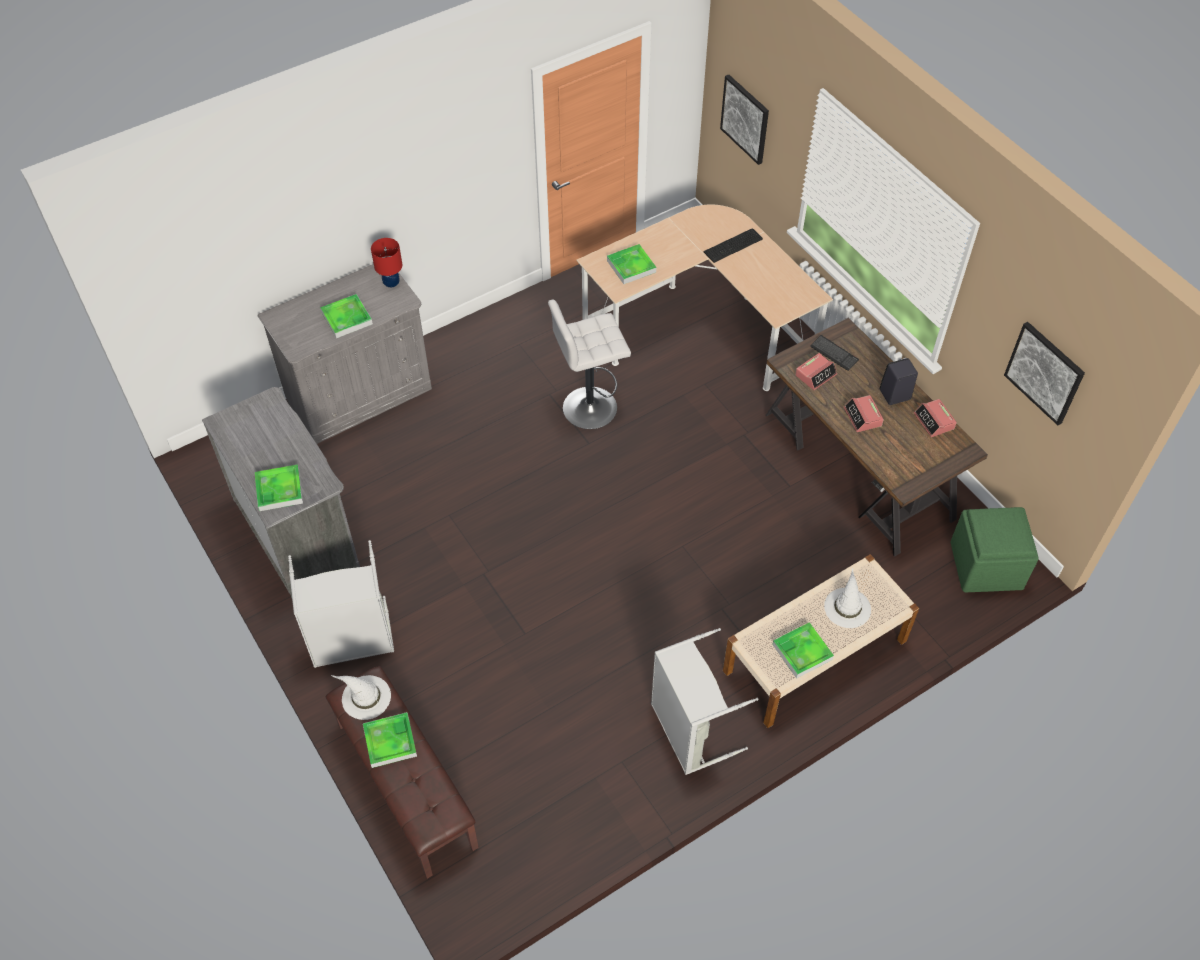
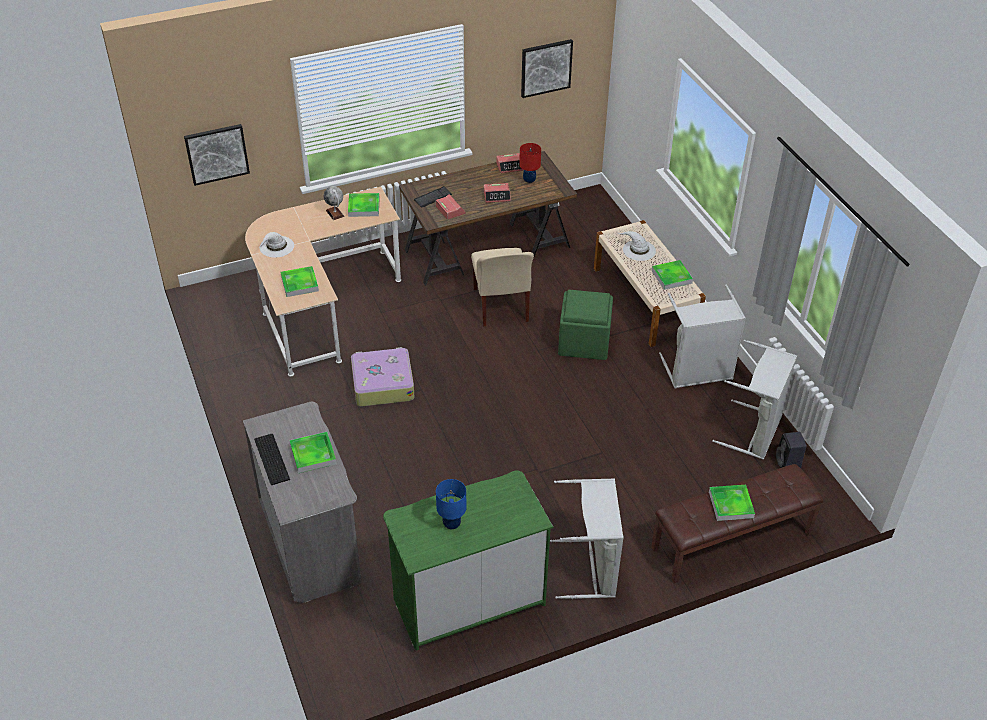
camera: 80 degrees left, 10 degrees down
(264, 442) = (452, 523): none -> blue table lamp
(279, 490) = (512, 514): tray -> tray (364, 207)
(298, 535) = (468, 602): grey dresser -> green dresser
(365, 697) = (689, 518): white hat -> white hat (276, 247)
(392, 283) = (280, 419): red table lamp -> red table lamp (529, 180)
(589, 407) = (382, 384): white stool -> suitcase
(592, 807) = (755, 432): none -> grey laundry basket
(734, 246) = (302, 224): keyboard -> keyboard (272, 458)
(751, 497) = (501, 306): none -> beige chair
(764, 269) = (335, 213): none -> globe
(894, 395) = (481, 178): black speaker -> black speaker (788, 464)
(987, 566) = (586, 209): green ottoman -> green ottoman (584, 341)

